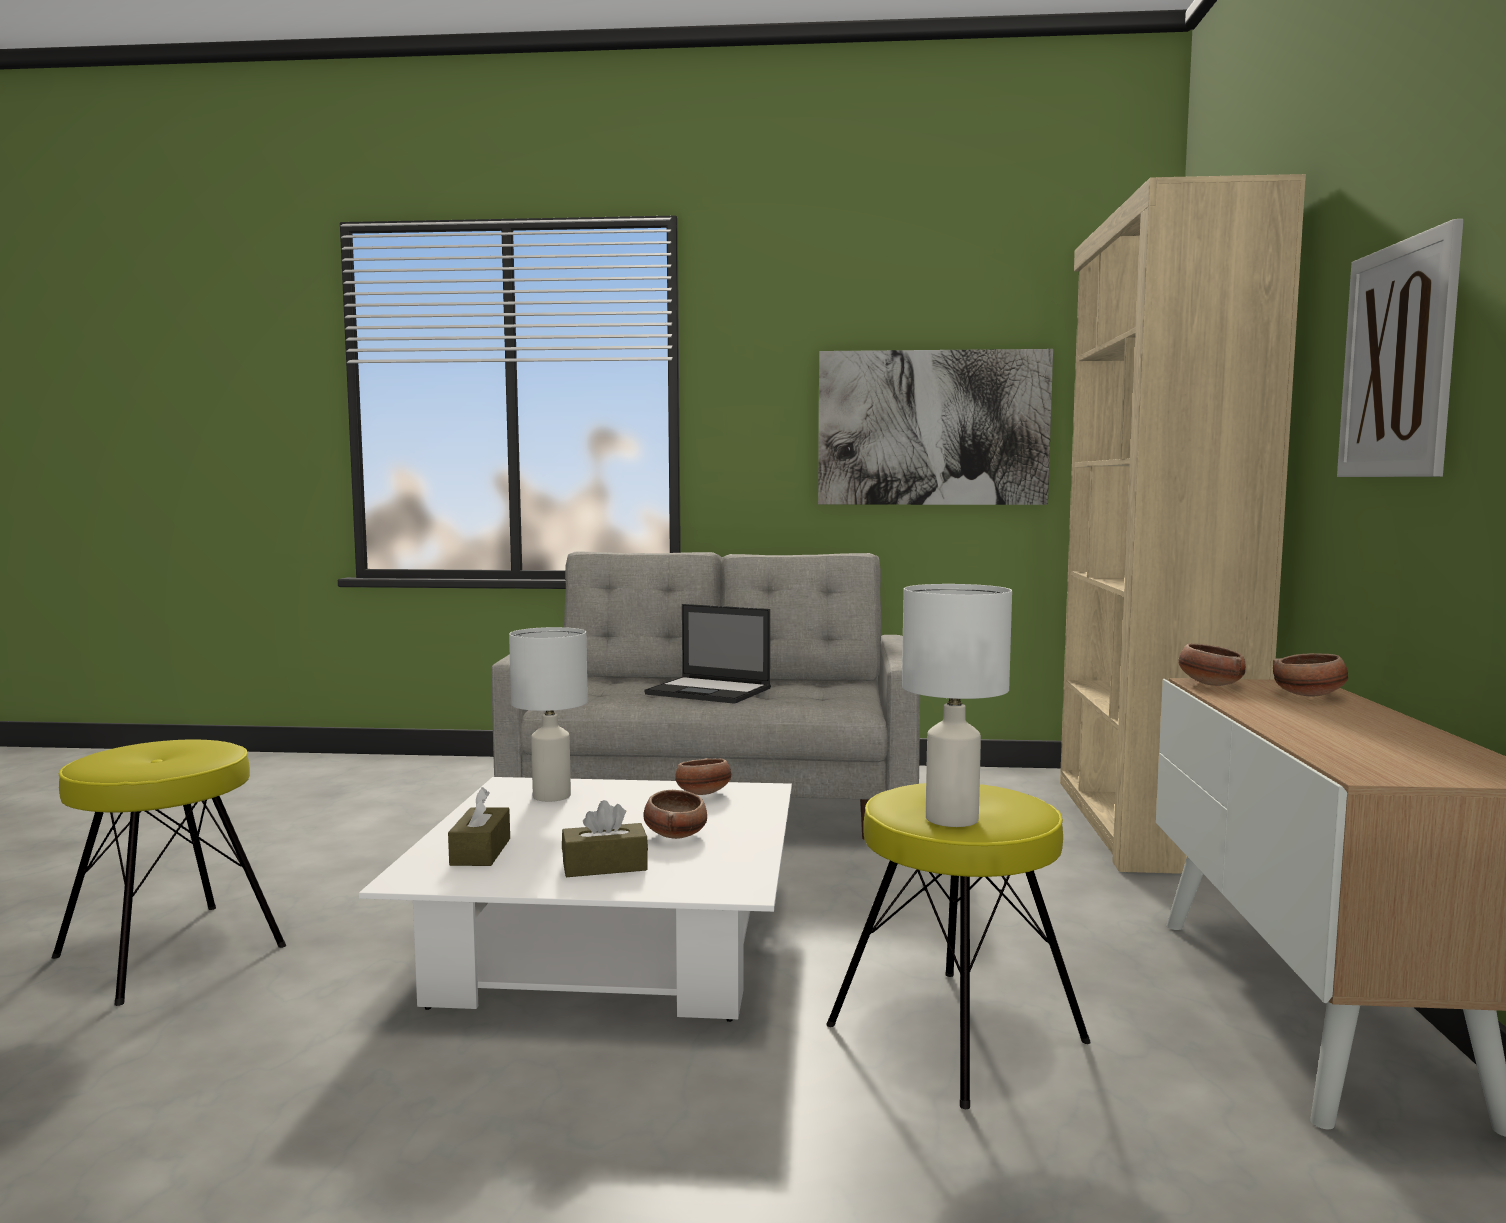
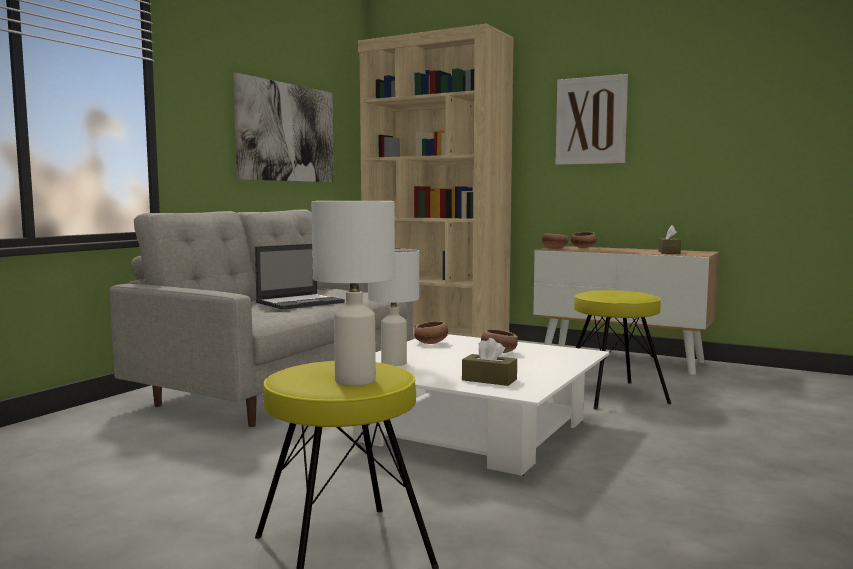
camera: 65 degrees left, 0 degrees up
(604, 866) = (537, 364): brown tissue box -> brown tissue box (669, 252)
(951, 819) = (638, 296): white table lamp -> white table lamp (356, 381)

